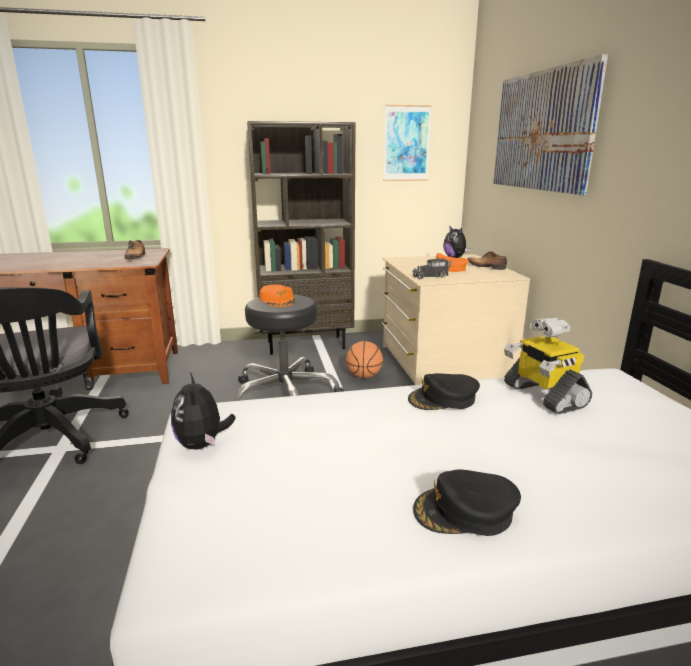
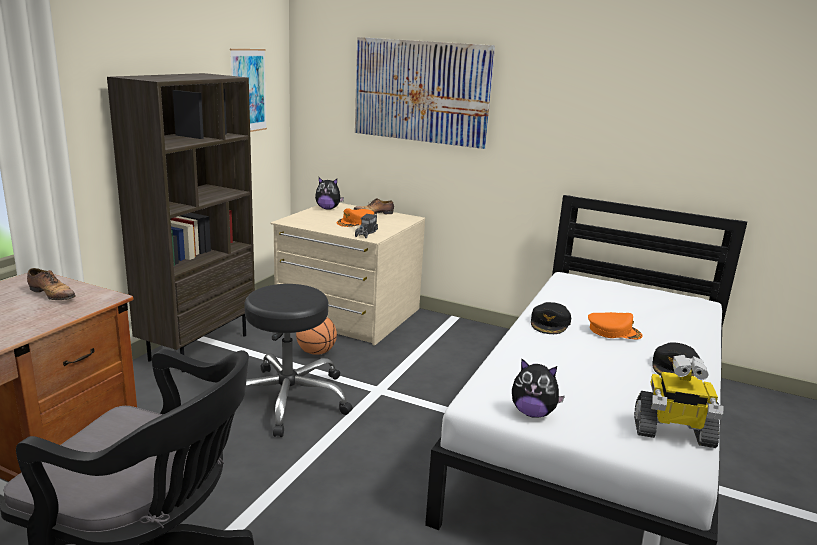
camera: 55 degrees left, 0 degrees up
(277, 300) = (279, 296): orange cap -> orange cap (613, 331)
(542, 395) = (574, 300): toy robot -> toy robot (672, 432)

